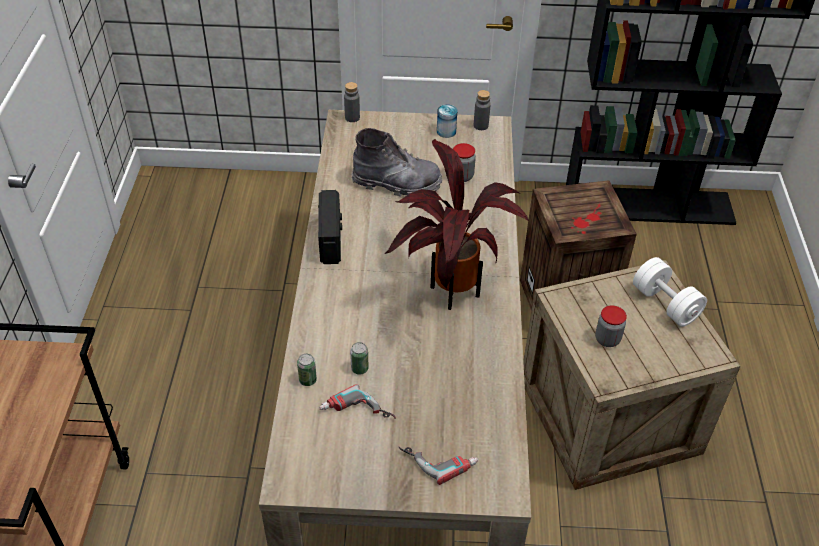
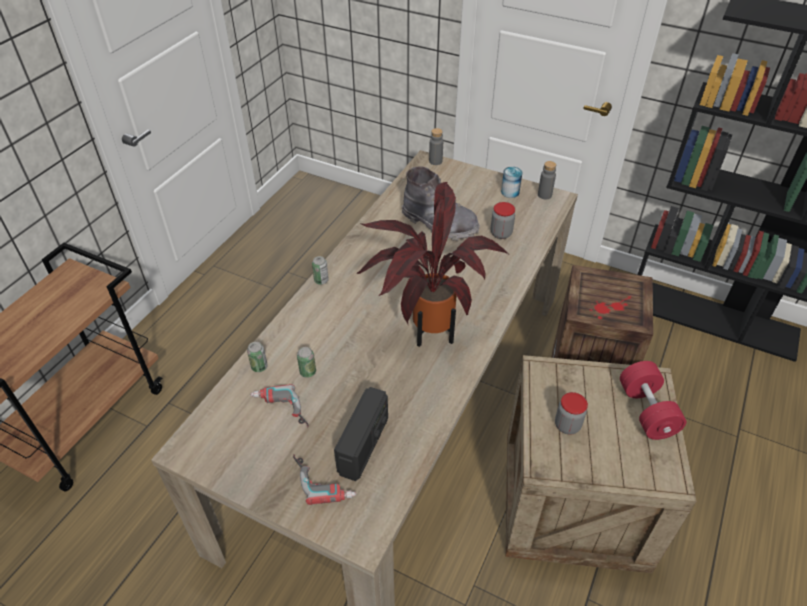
camera: 25 degrees right, 0 degrees up
(313, 276) = (321, 280): none -> can
(331, 240) = (354, 255): radio -> radio (364, 445)
(665, 304) = (646, 411): white dumbbell -> red dumbbell

